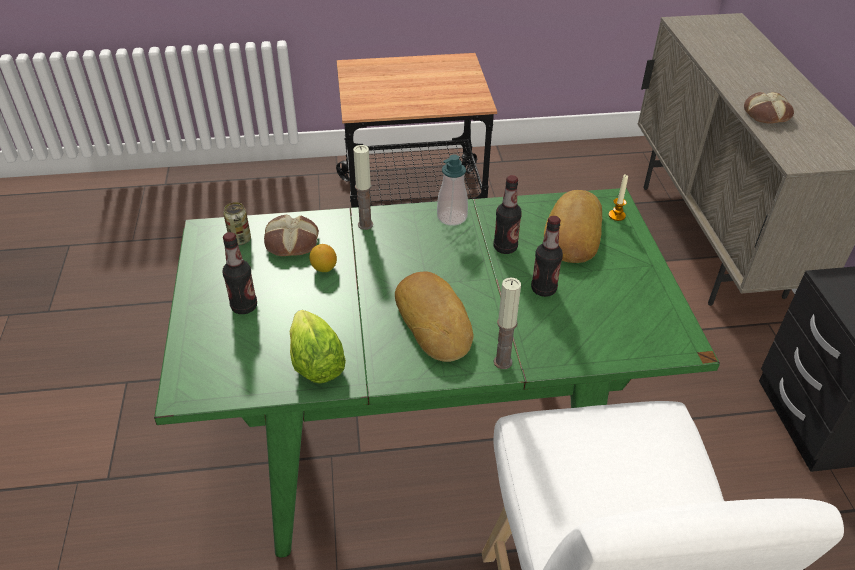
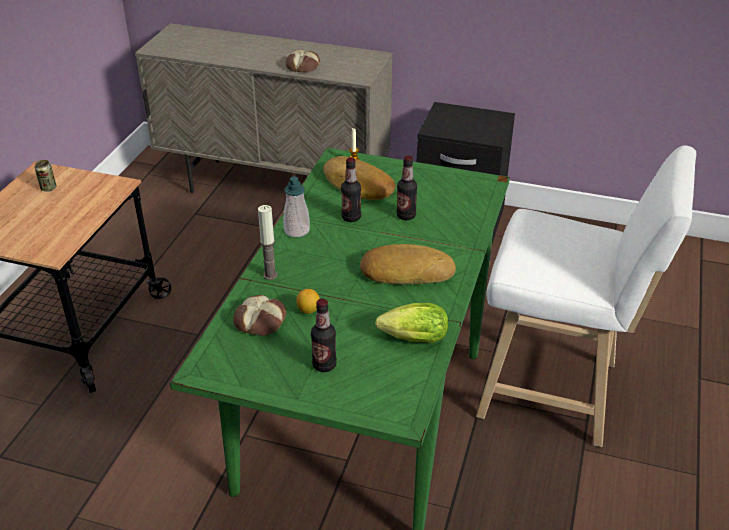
camera: 65 degrees left, 5 degrees down
(240, 240) = (232, 350): can -> can (48, 188)
(503, 362) = (463, 254): candle -> none

